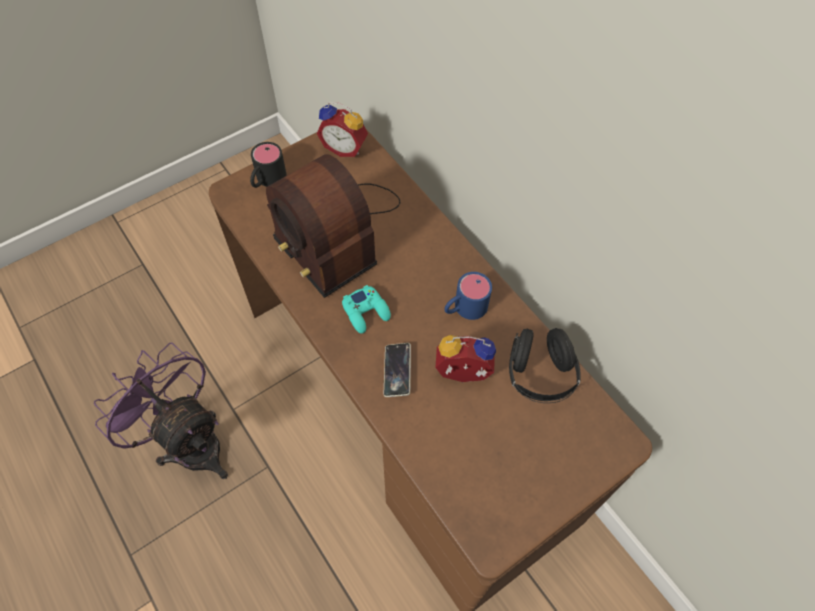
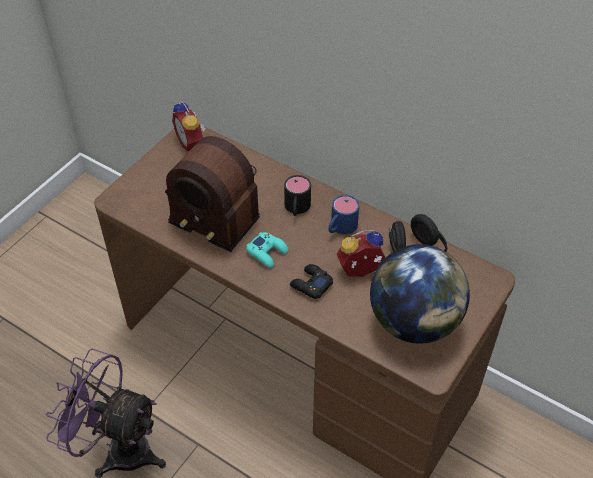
camera: 20 degrees left, 10 degrees down
(267, 180) = (140, 183): black mug -> black mug (296, 208)
(345, 147) = (192, 143): alarm clock -> alarm clock turned 60 degrees clockwise
(397, 371) = (311, 284): phone -> black game controller
(498, 466) = (414, 322): none -> globe

